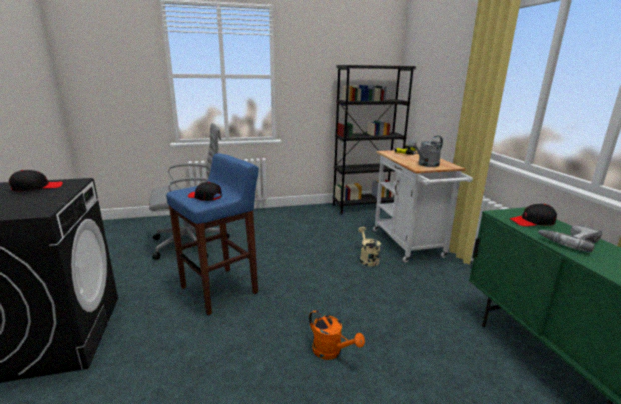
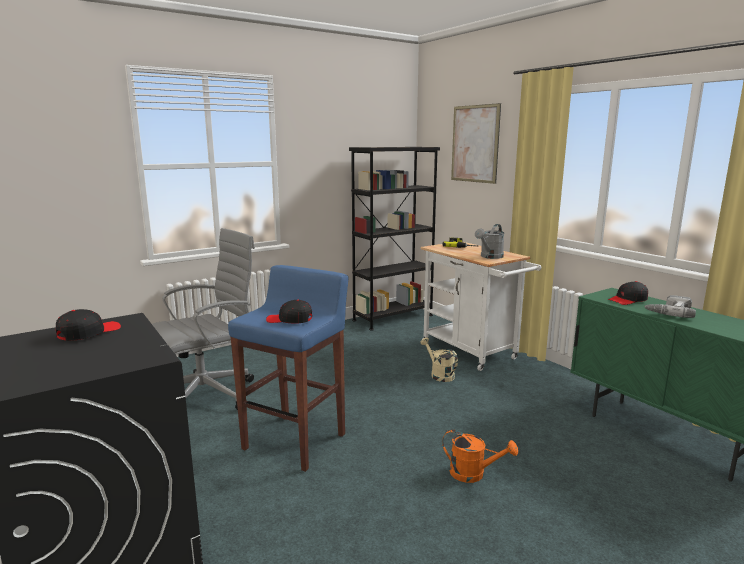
camera: 20 degrees left, 5 degrees down
(441, 62) = (474, 144): none -> picture

